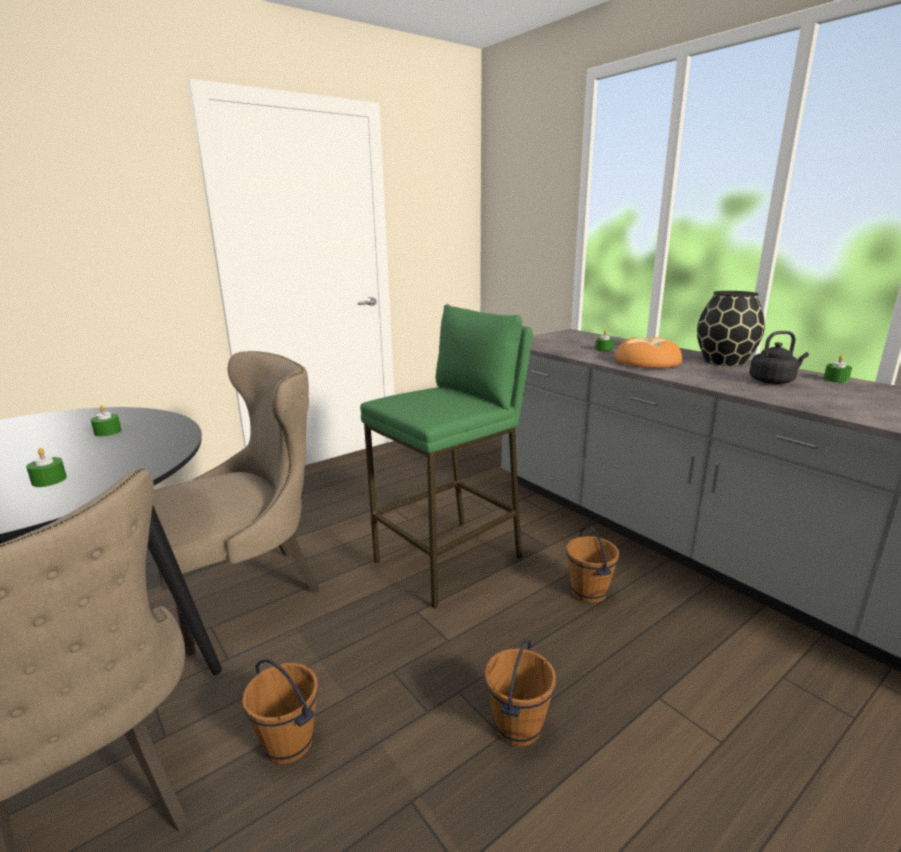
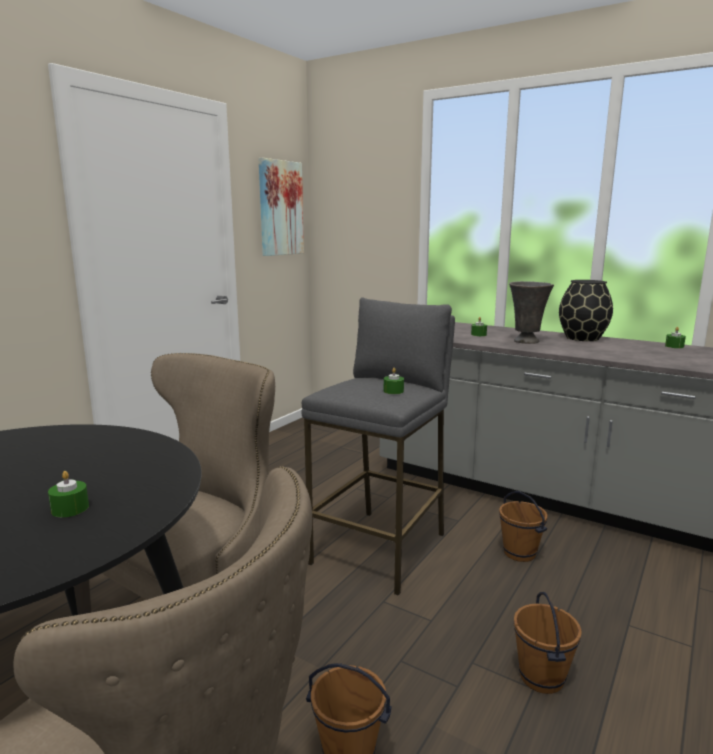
camera: 20 degrees left, 5 degrees down
(108, 432) = (63, 453): green candle -> green candle (393, 391)
(443, 209) = (280, 208): none -> picture
(450, 560) = (381, 548): green stool -> grey stool
(647, 361) = (527, 342): bread -> grey vase
(773, 381) = (636, 350): black kettle -> none

